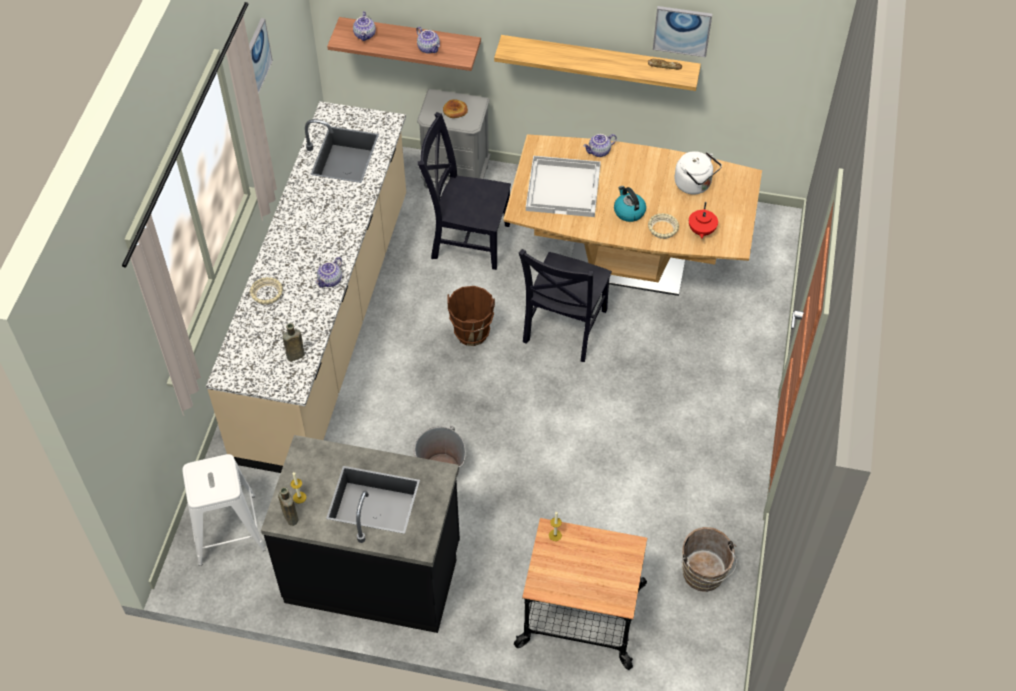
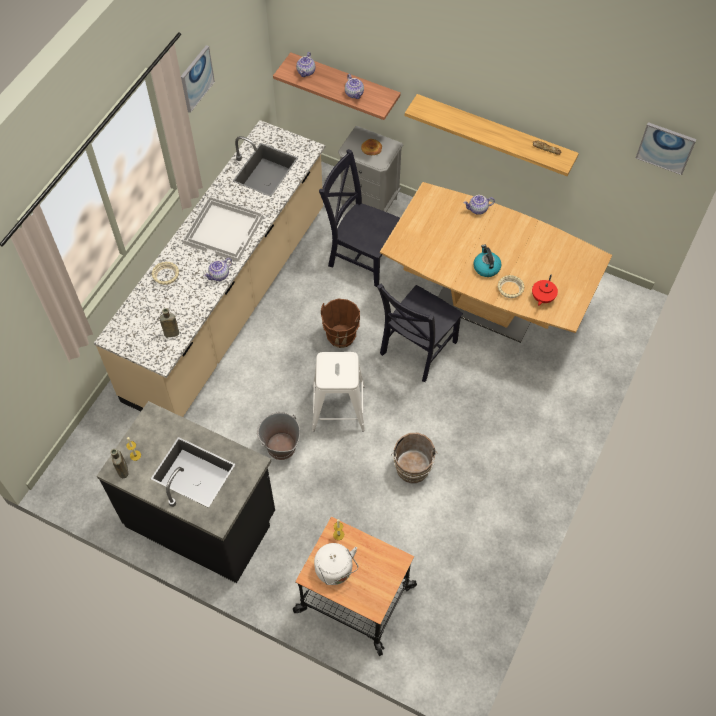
camera: 15 degrees right, 5 degrees up
(227, 529) = (100, 455): white stool -> white stool (338, 408)
(564, 187) = (438, 234): white tray -> white tray (224, 230)
(682, 30) = (566, 122): picture -> picture (665, 147)
(694, 185) = (549, 256): white kettle -> white kettle (335, 571)
(704, 576) = (467, 591): brown bucket -> brown bucket (412, 471)

